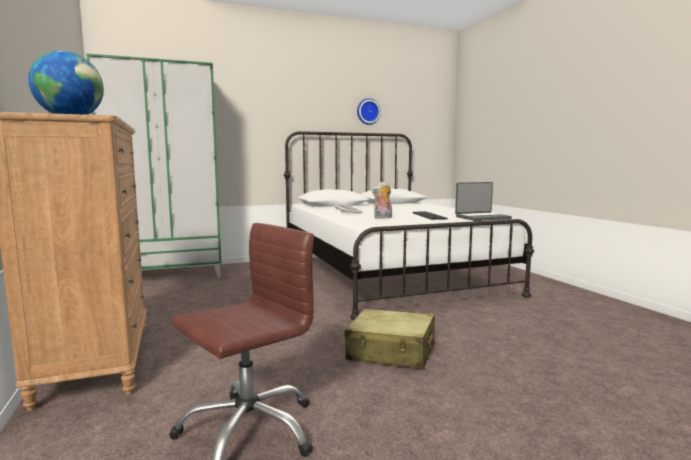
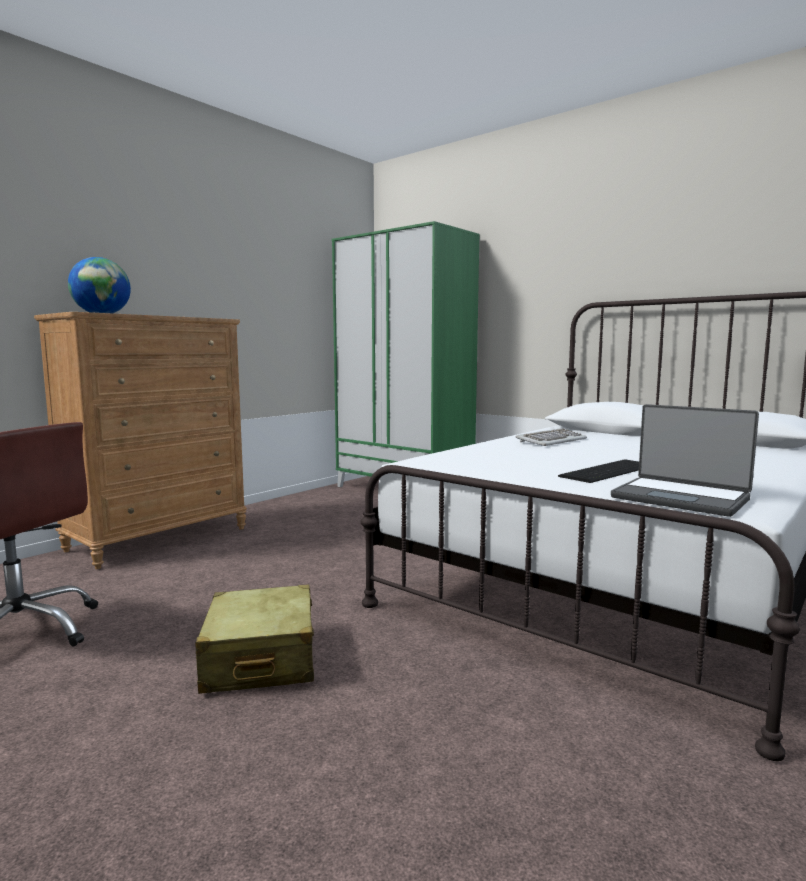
camera: 60 degrees right, 0 degrees up
(368, 111) = (747, 251): wall clock -> none
(382, 218) = (513, 458): plush toy -> none

